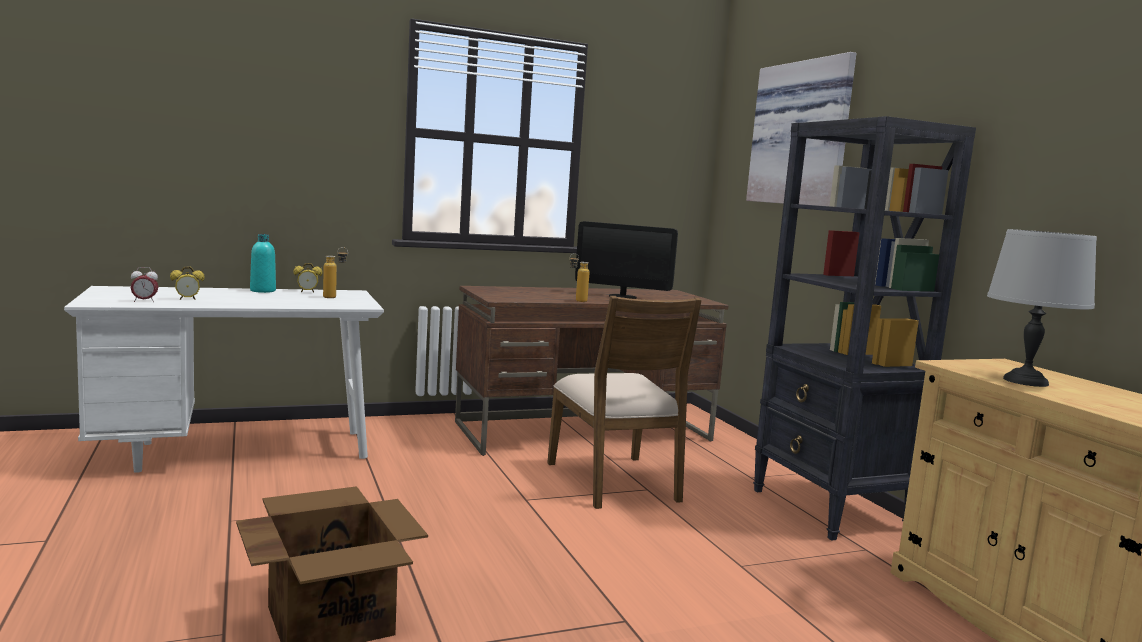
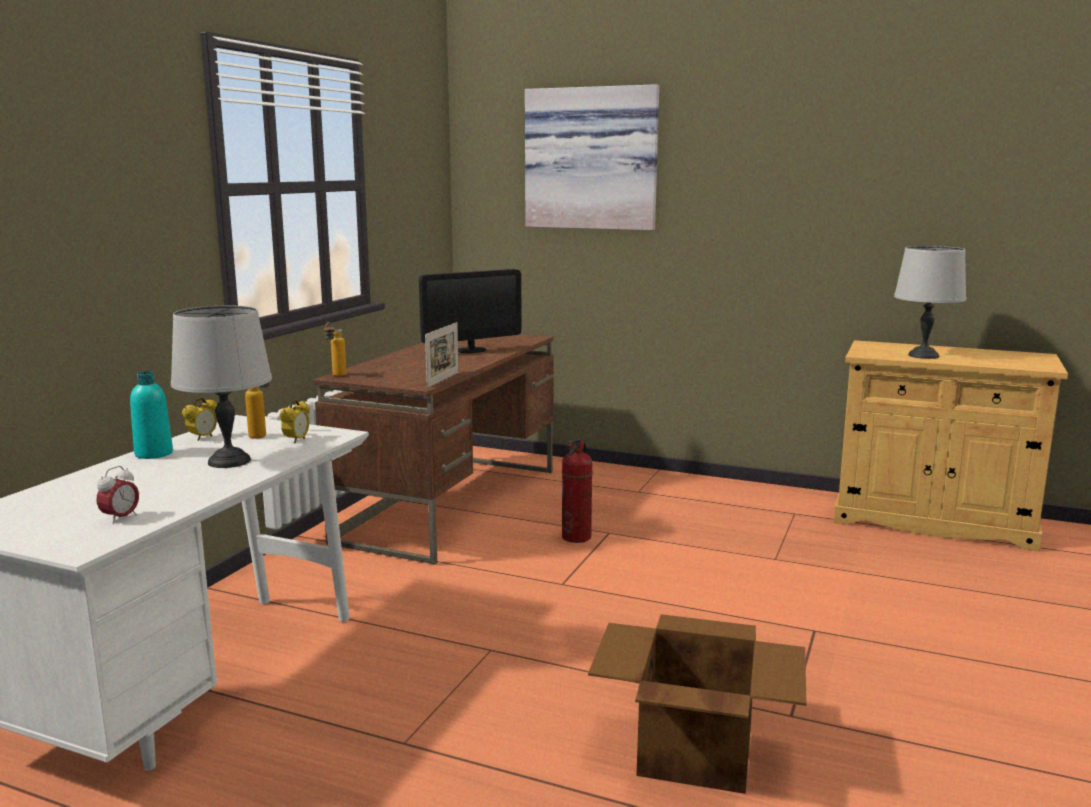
camera: 45 degrees left, 5 degrees up
(187, 299) = (148, 496): alarm clock -> alarm clock (296, 440)
(271, 300) = (229, 461): none -> grey table lamp
(524, 300) = (443, 379): none -> picture frame
(576, 301) = (471, 366): bottle -> bottle (336, 376)
(615, 481) = (577, 537): brown chair -> fire extinguisher
(829, 510) = (725, 495): black bookcase -> none

